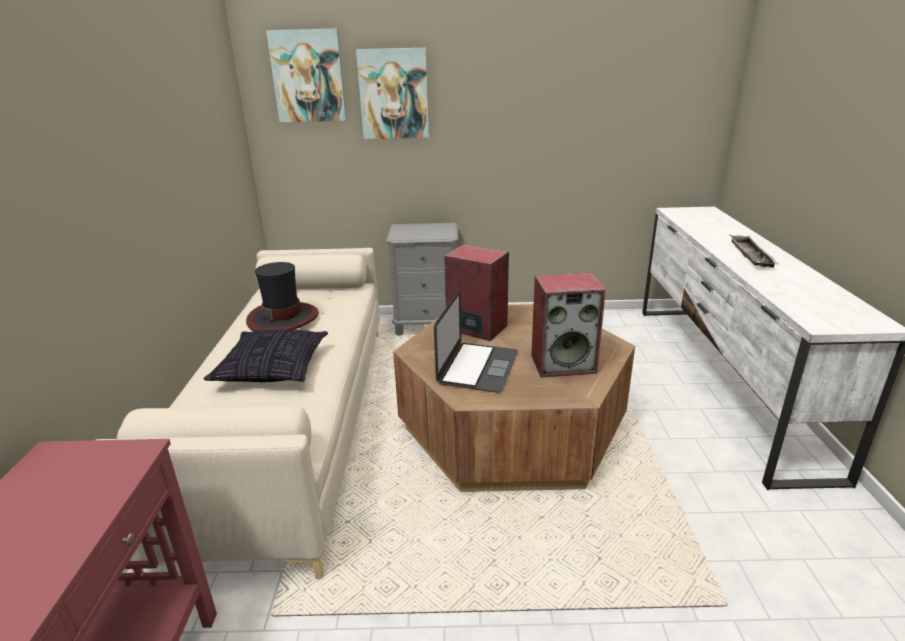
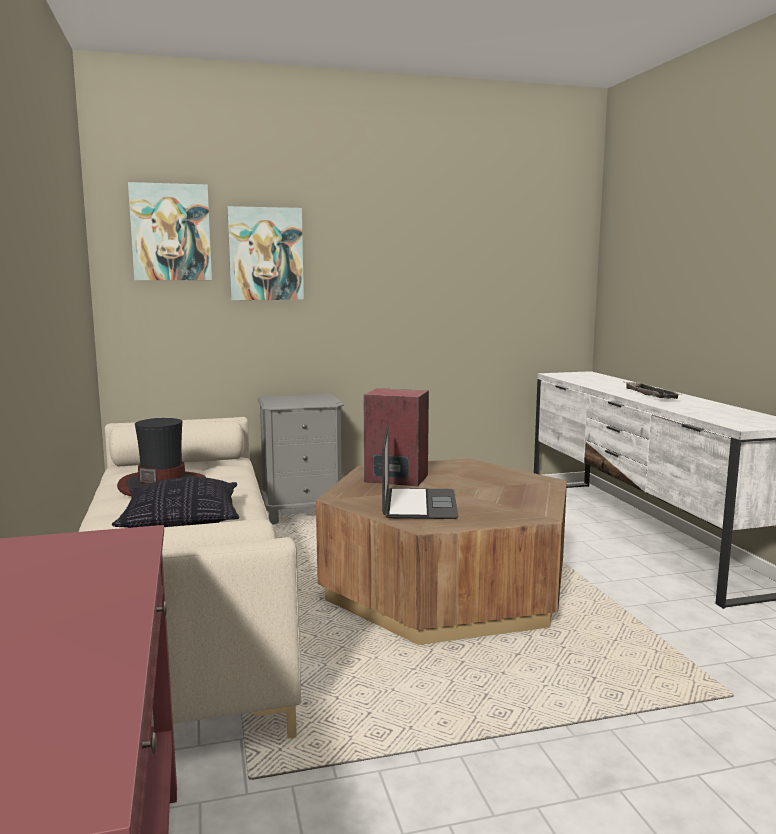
camera: 15 degrees left, 15 degrees down
(564, 363) = (506, 496): speaker -> none

